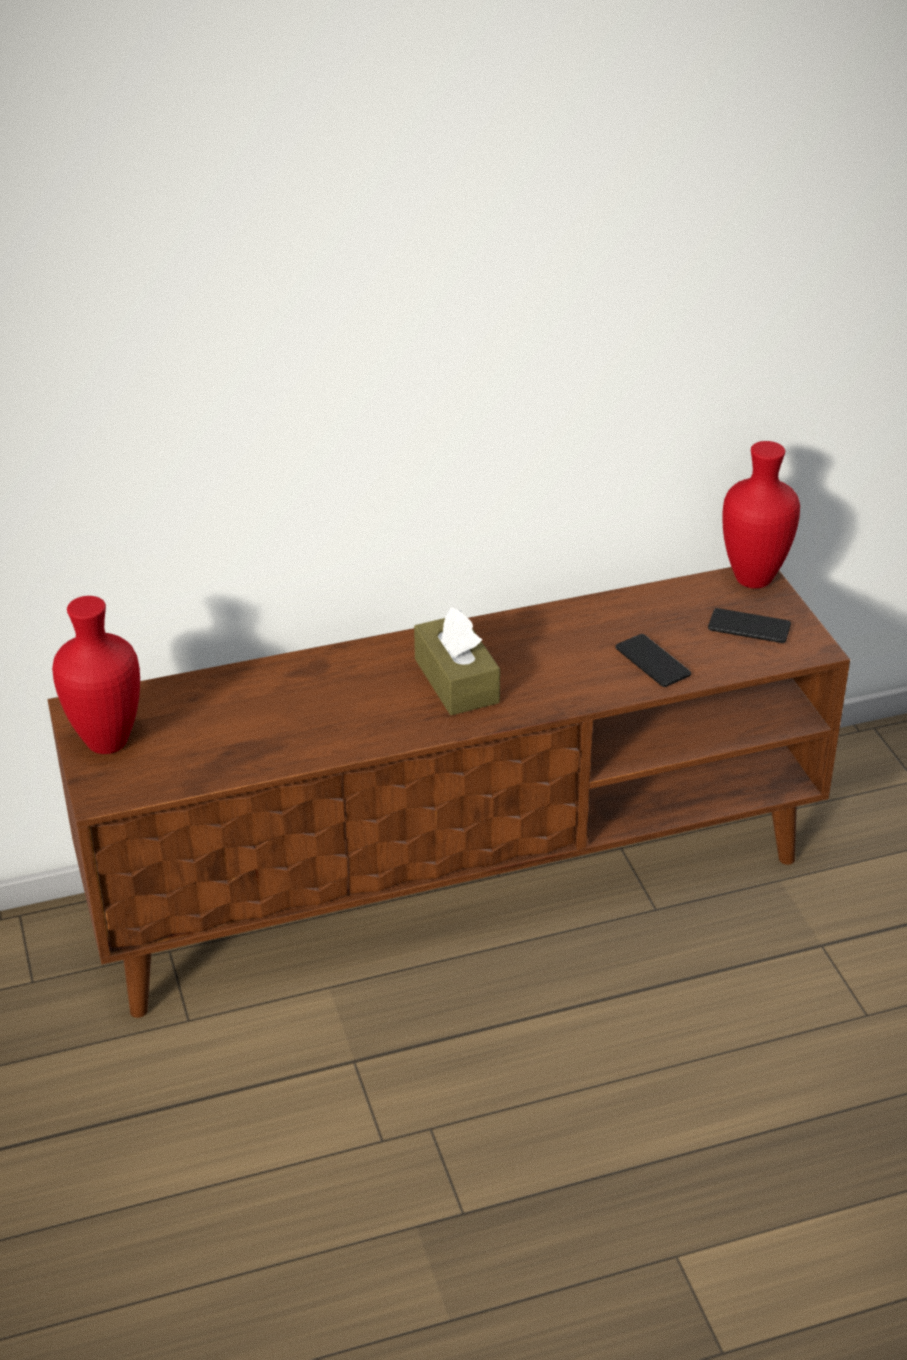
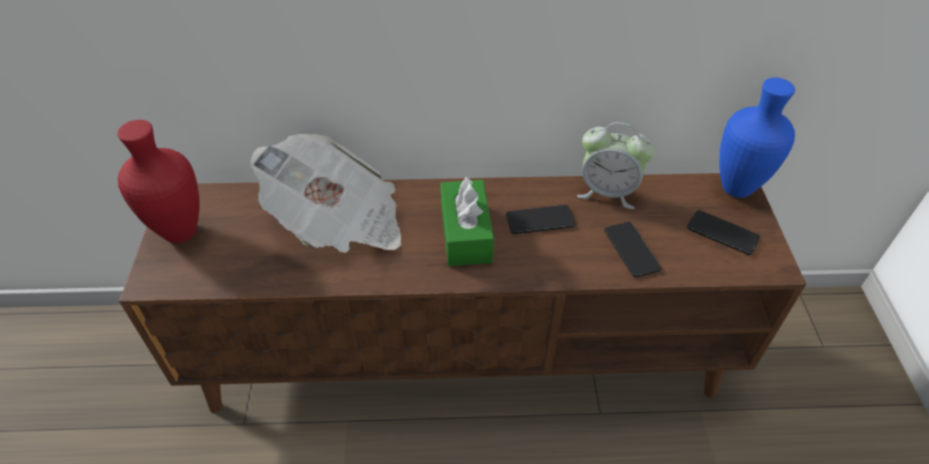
camera: 15 degrees right, 10 degrees up
(297, 697) = (338, 222): none -> newspaper
(456, 681) = (466, 234): brown tissue box -> green tissue box
(538, 652) = (540, 220): none -> phone
(606, 609) = (607, 192): none -> alarm clock
(751, 580) = (734, 188): red vase -> blue vase

